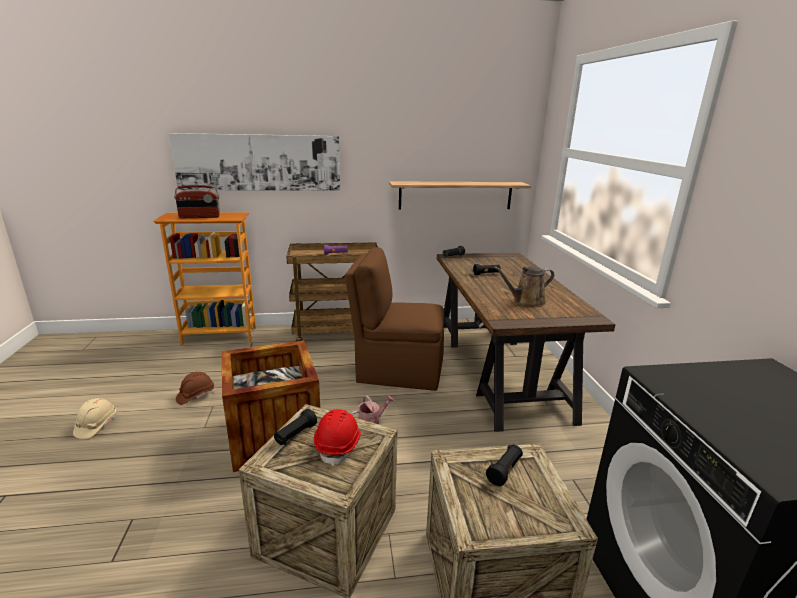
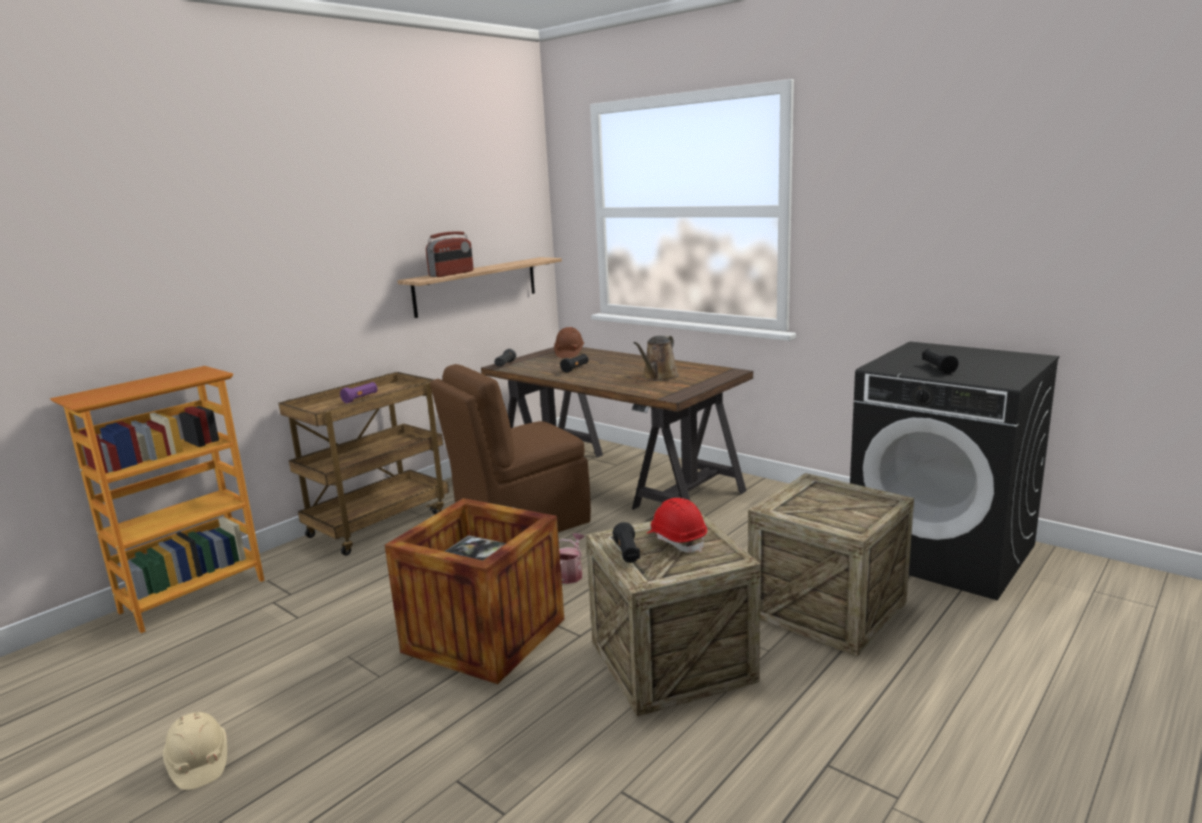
camera: 40 degrees left, 5 degrees down
(195, 395) = (299, 661): brown hard hat -> brown hard hat (569, 353)
(199, 217) = (144, 387): radio -> radio (452, 274)
(259, 162) = (210, 280): picture -> none
(505, 471) = (814, 495): black flashlight -> black flashlight (938, 368)

